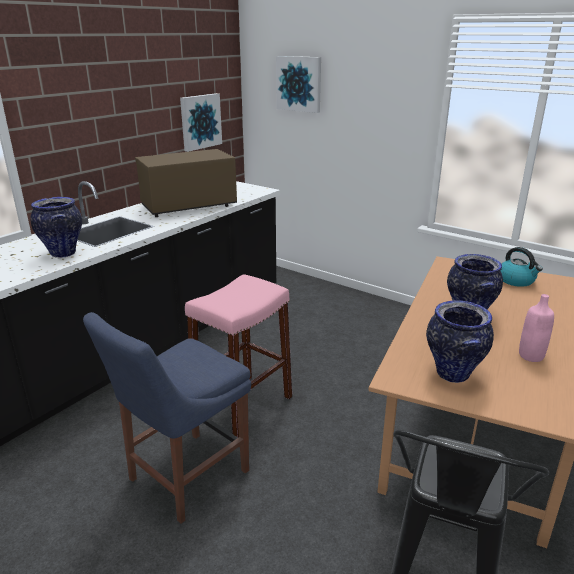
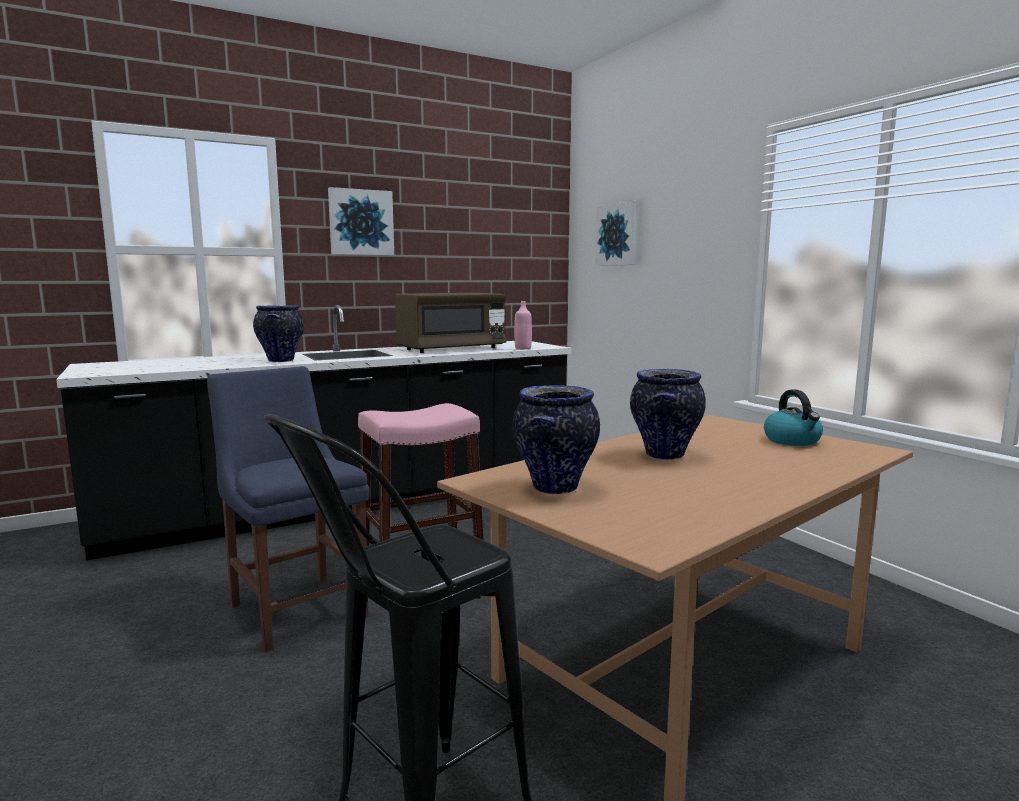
camera: 25 degrees right, 15 degrees down
(184, 477) = (296, 607): blue chair -> blue chair turned 75 degrees clockwise
(189, 206) = (451, 349): brown microwave -> brown microwave turned 150 degrees clockwise
(200, 121) = (508, 277): picture -> picture (361, 222)
(531, 356) = (694, 492): pink bottle -> pink bottle (523, 348)

